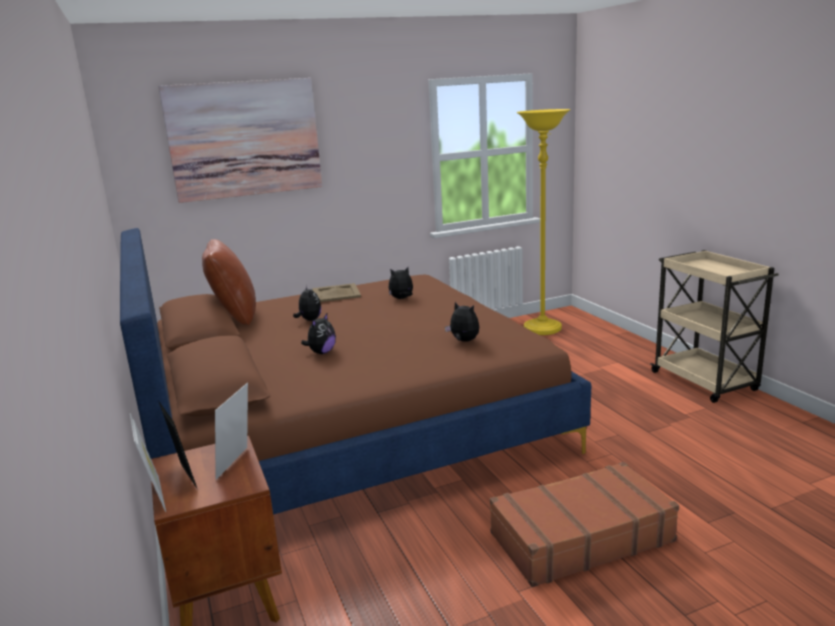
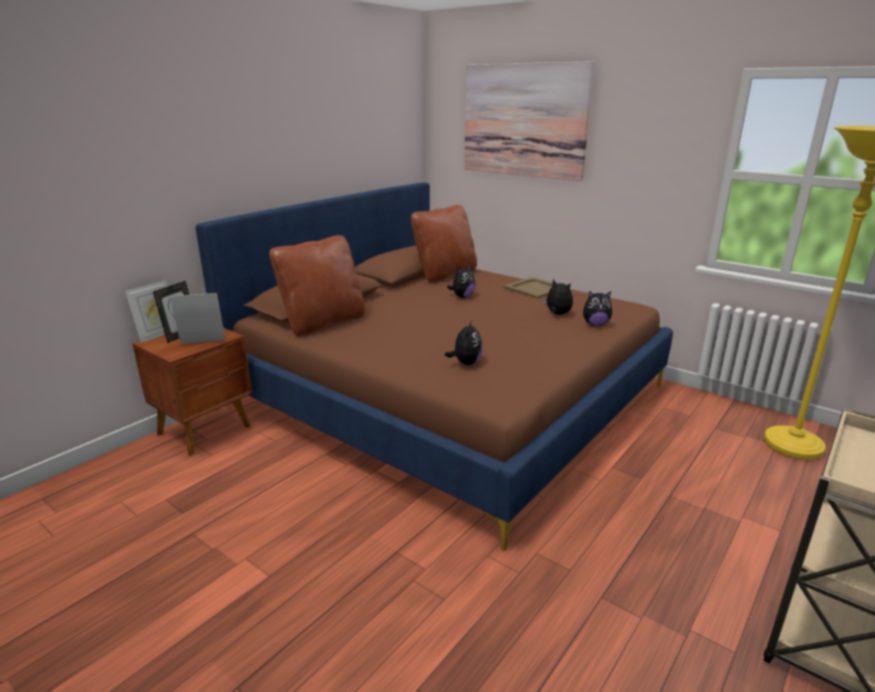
camera: 60 degrees right, 5 degrees up
(279, 387) = (323, 322): none -> brown pillow
(321, 352) = (397, 318): plush toy -> plush toy (595, 324)
(580, 537) = (340, 580): brown suitcase -> none

